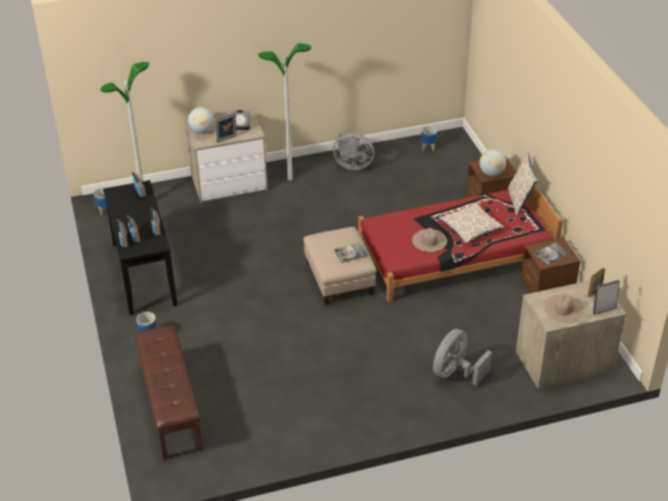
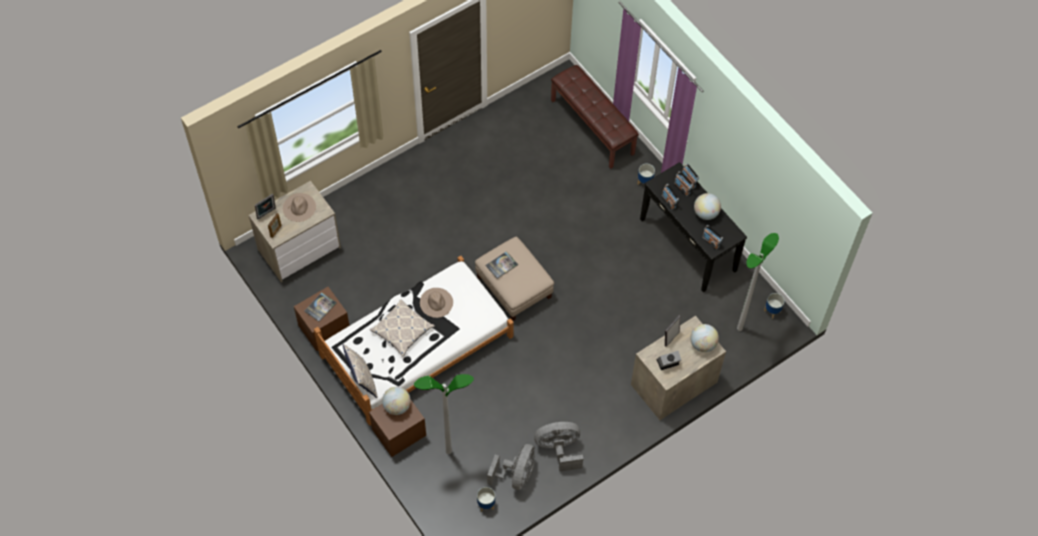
camera: 160 degrees right, 20 degrees up
(127, 212) = (705, 213): none -> globe
(290, 178) = (615, 409): floor lamp -> floor lamp (448, 451)
(455, 254) = (416, 346): red bed -> white bed
(455, 373) = (385, 213): grey fan -> grey fan (516, 475)

